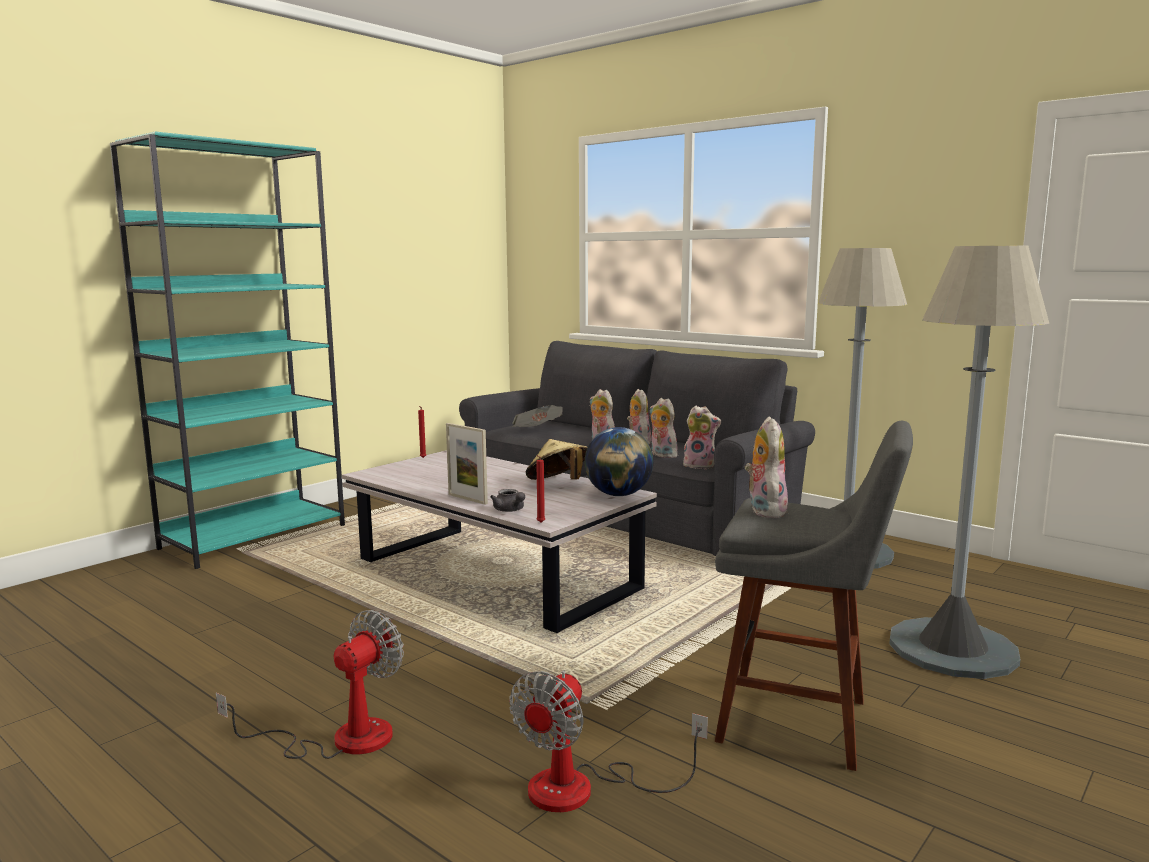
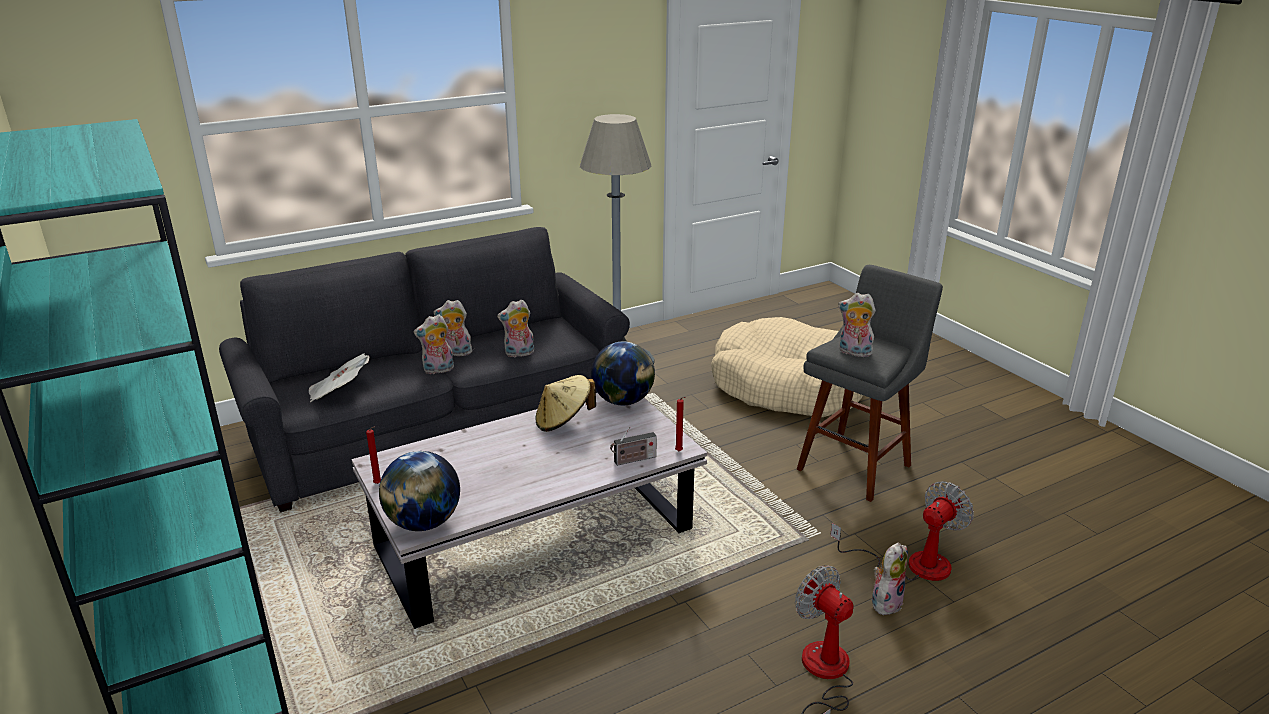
camera: 70 degrees left, 15 degrees up
(377, 473) = (424, 523): none -> globe
(467, 499) = (579, 477): picture frame -> none
(510, 510) = (633, 460): grey teapot -> radio
(584, 789) = (912, 565): fan -> fan turned 90 degrees counterclockwise
(700, 465) = (568, 347): plush toy -> plush toy (885, 602)
(953, 648) = (787, 385): grey floor lamp -> beige dog bed

